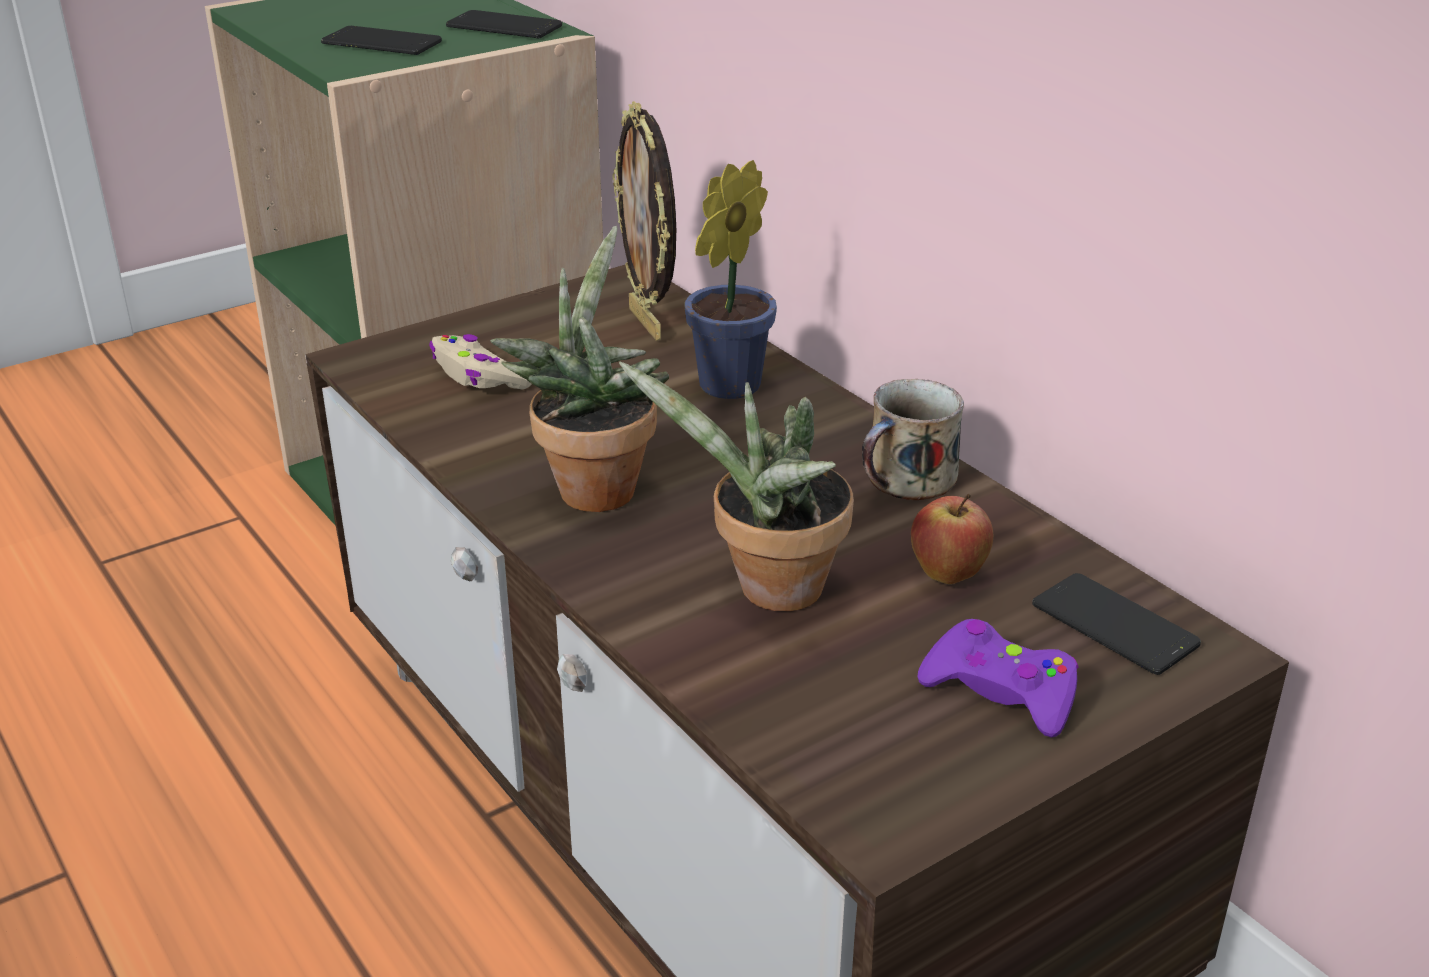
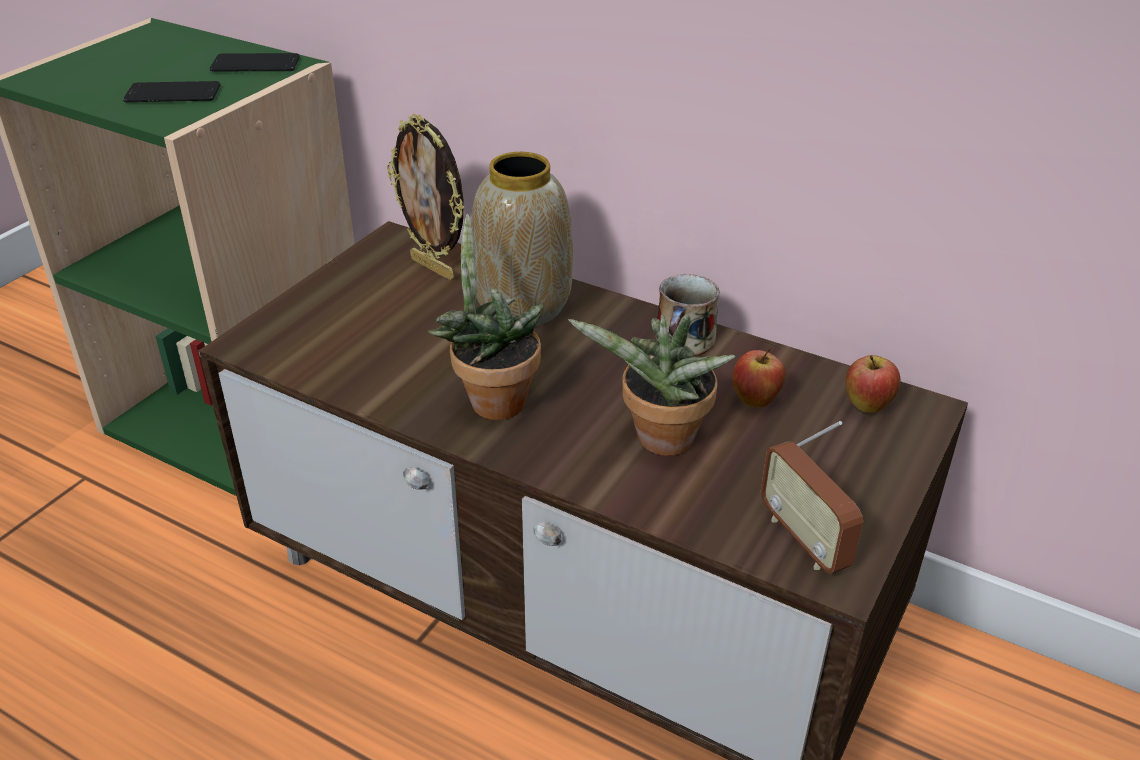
camera: 25 degrees left, 5 degrees up
(478, 376) = (346, 337): beige game controller -> none
(723, 388) = (522, 305): potted plant -> vase
(871, 765) = (804, 539): none -> radio
(1000, 691) = (838, 468): purple game controller -> none
(1114, 625) = (867, 407): phone -> apple

